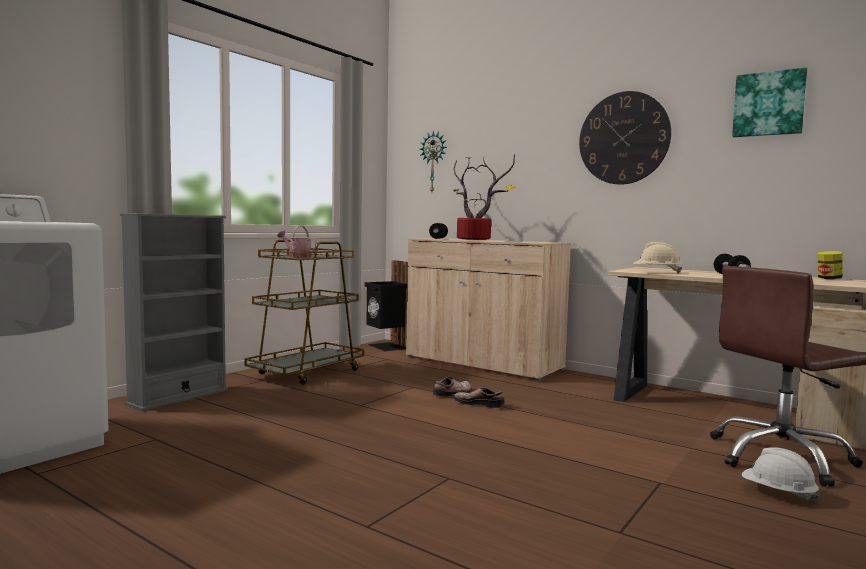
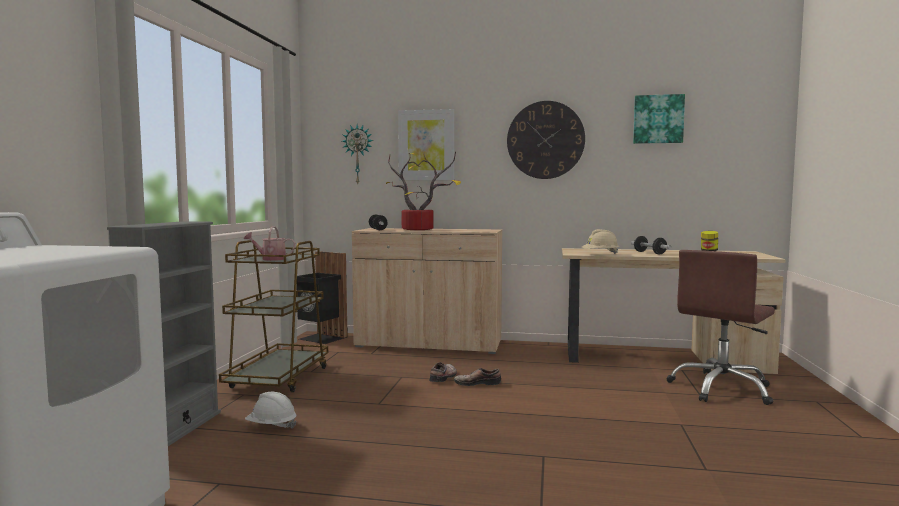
camera: 25 degrees left, 0 degrees up
(497, 150) = (426, 145): none -> picture
(777, 493) = (751, 416): white hard hat -> white hard hat (271, 426)

